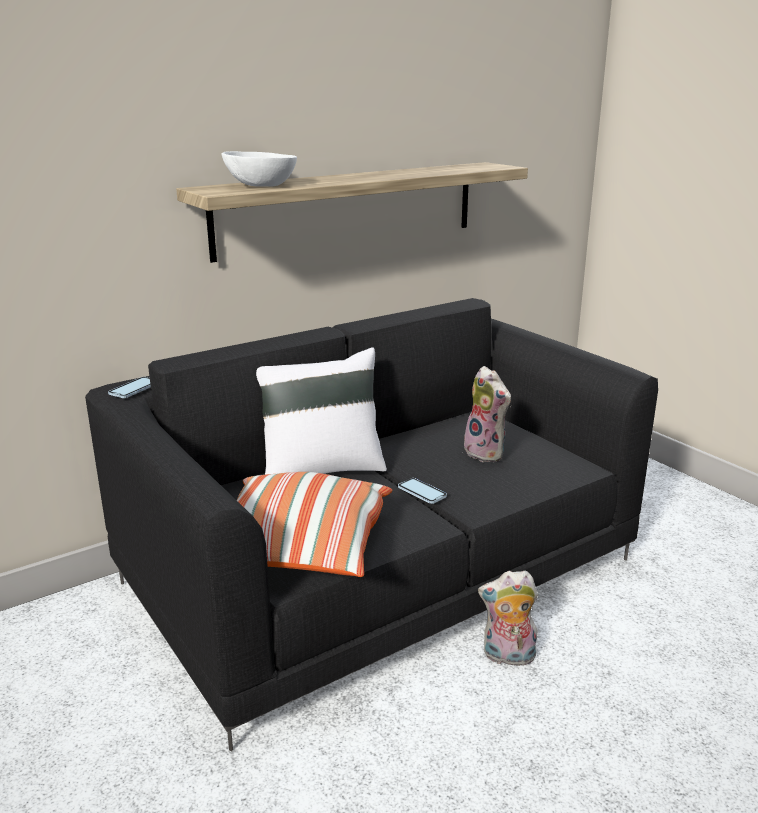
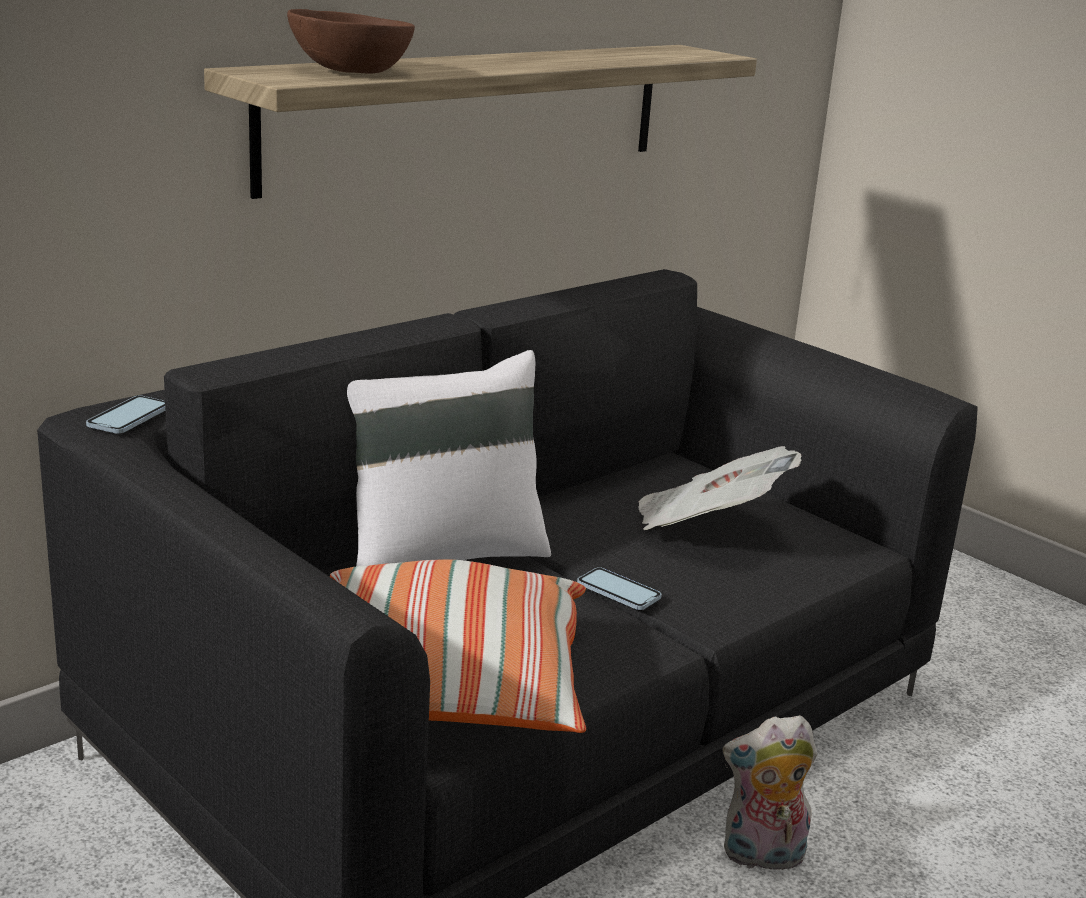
camera: 10 degrees left, 0 degrees up
(260, 185) = (350, 71): white bowl -> brown bowl
(487, 453) = (707, 526): plush toy -> newspaper

